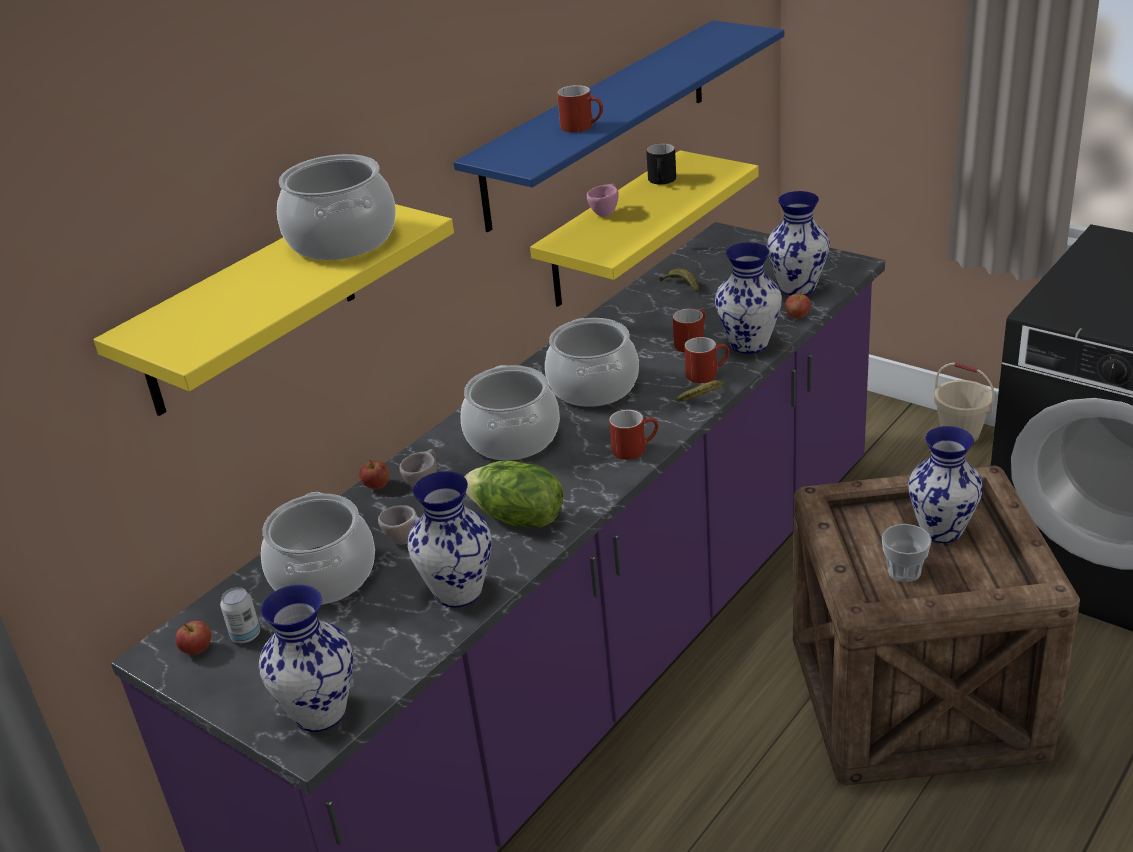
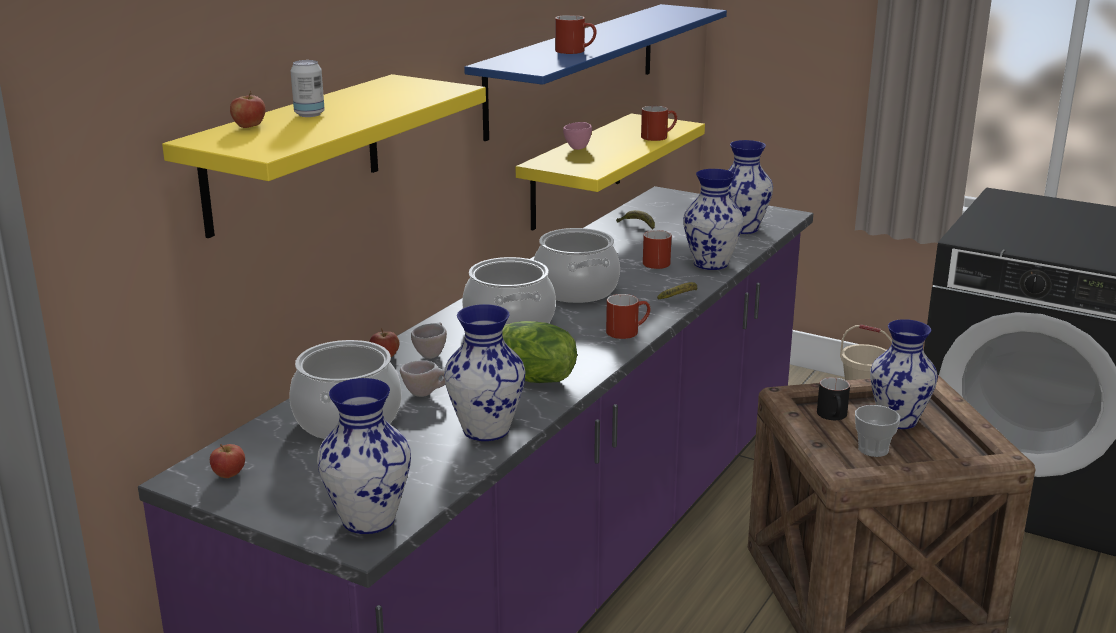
camera: 10 degrees left, 10 degrees down
(246, 635) = (277, 463): can -> can (309, 114)
(343, 240) = (387, 95): cooking pot -> none
(662, 181) = (623, 130): black mug -> black mug (834, 416)
(707, 373) = (678, 282): red mug -> red mug (658, 136)
(797, 316) = (748, 246): apple -> apple (249, 126)

